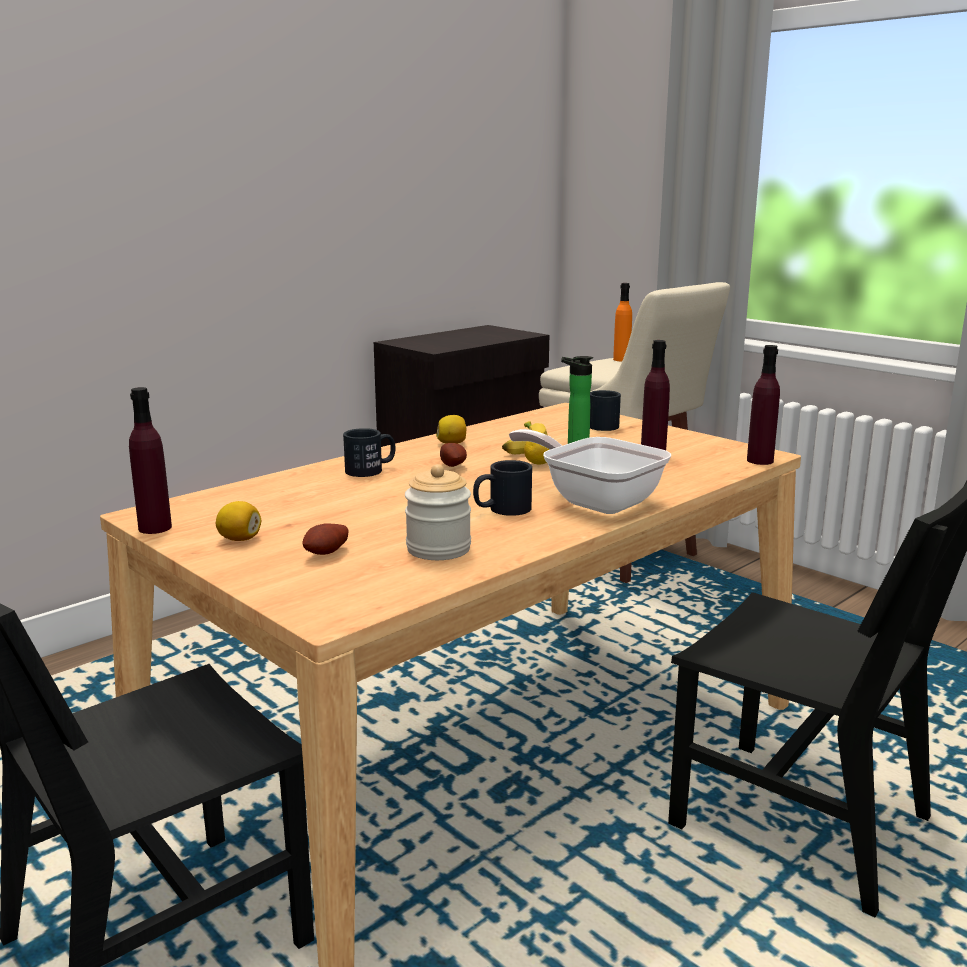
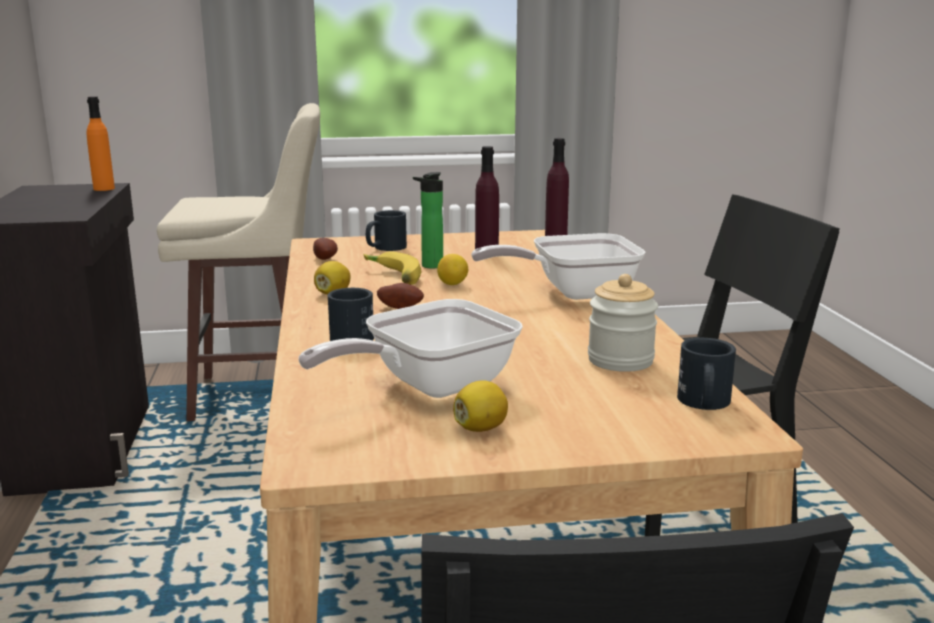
camera: 55 degrees left, 0 degrees up
(155, 528) = (373, 463): purple bottle -> none
(299, 510) = (428, 386): none -> frying pan
(328, 554) = (578, 400): potato -> potato (326, 259)
(502, 510) = (551, 321): black mug -> black mug (704, 404)
(621, 359) = (207, 197): orange bottle -> orange bottle (104, 188)

